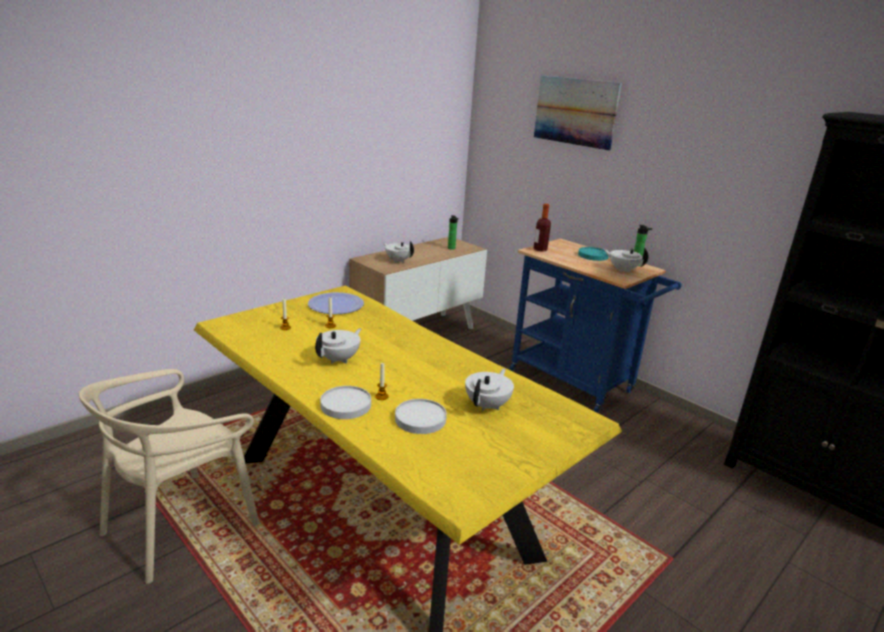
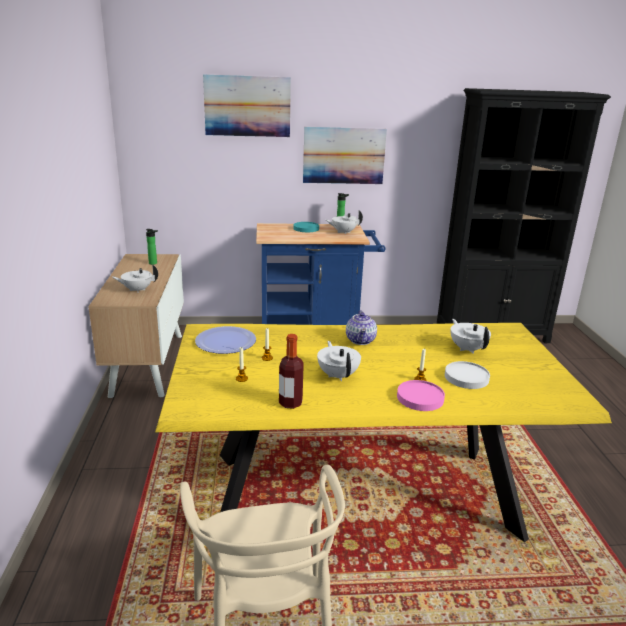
camera: 50 degrees left, 0 degrees up
(346, 405) = (420, 398): white plate -> pink plate
(420, 350) = (361, 340): none -> teapot
(540, 249) = (268, 235): bottle -> bottle (290, 403)
(665, 182) = (344, 155): none -> picture

